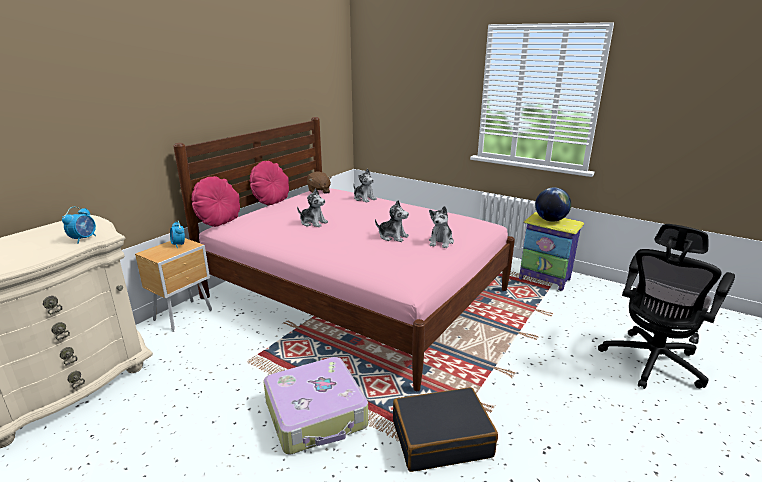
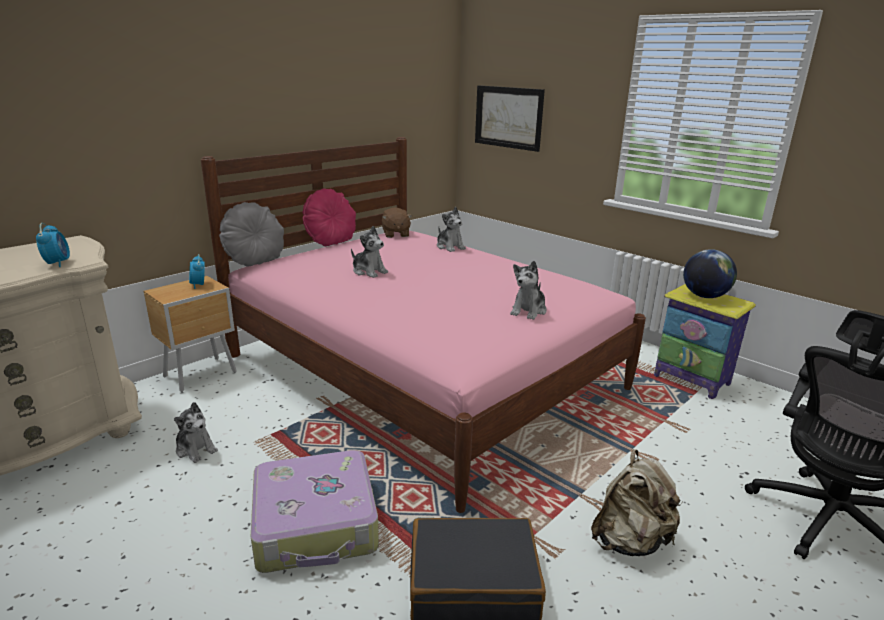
camera: 10 degrees right, 0 degrees up
(84, 239) = (57, 263): alarm clock -> alarm clock turned 45 degrees counterclockwise
(219, 223) = (255, 262): pink pillow -> grey pillow
(392, 237) = (464, 298): plush toy -> plush toy (196, 449)
(393, 98) = (508, 117): none -> picture
(535, 393) = (630, 541): none -> beige backpack

